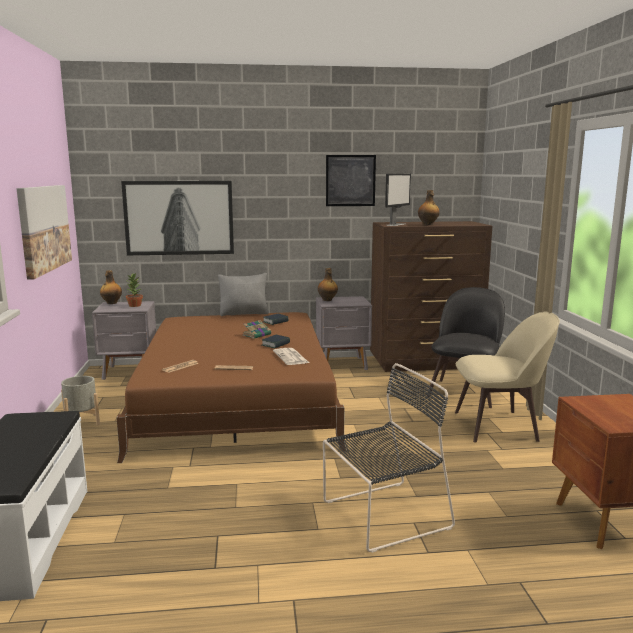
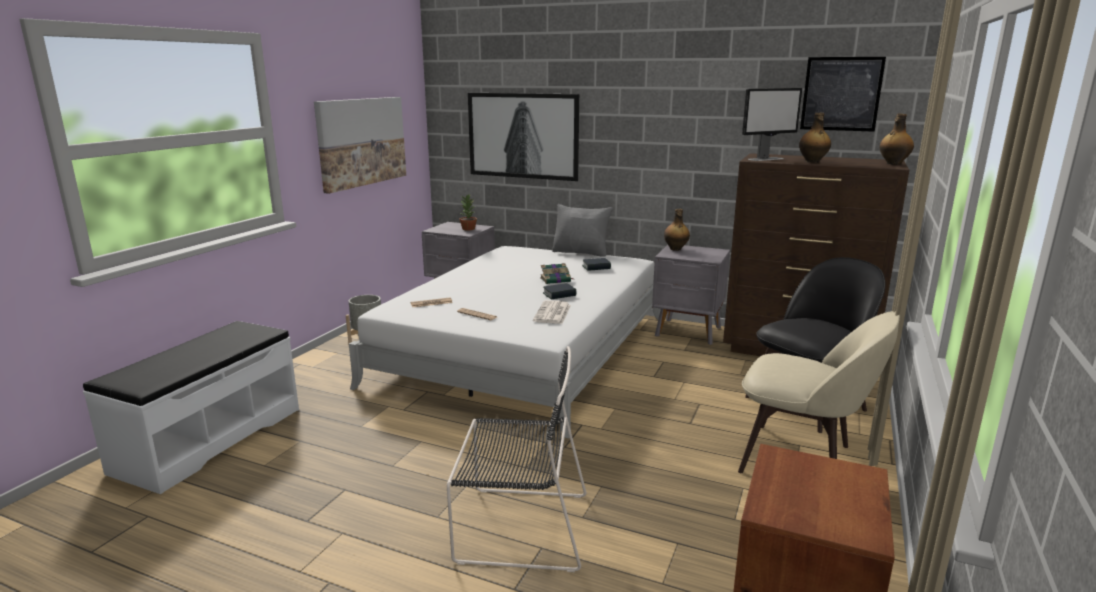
camera: 30 degrees right, 5 degrees up
(111, 303) = (452, 223): bottle -> bottle (893, 164)
(236, 400) = (525, 349): brown bed -> white bed
(350, 180) = (724, 96): picture -> picture (841, 94)

